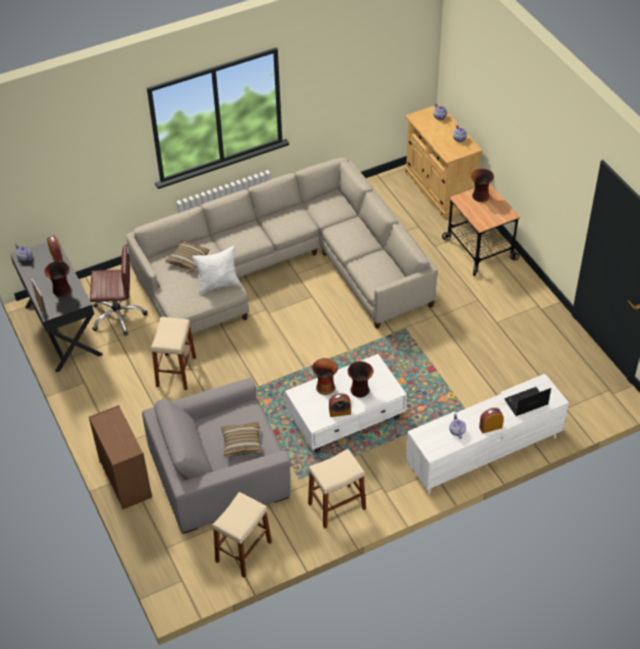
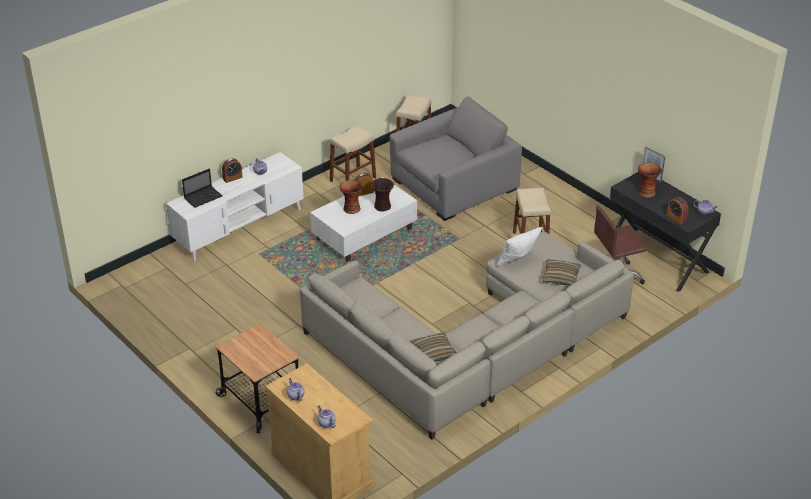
camera: 165 degrees right, 10 degrees down
(125, 478) = (527, 172): brown dresser -> none
(242, 443) = (433, 151): pillow -> pillow (434, 353)
(480, 197) = (263, 362): vase -> none

